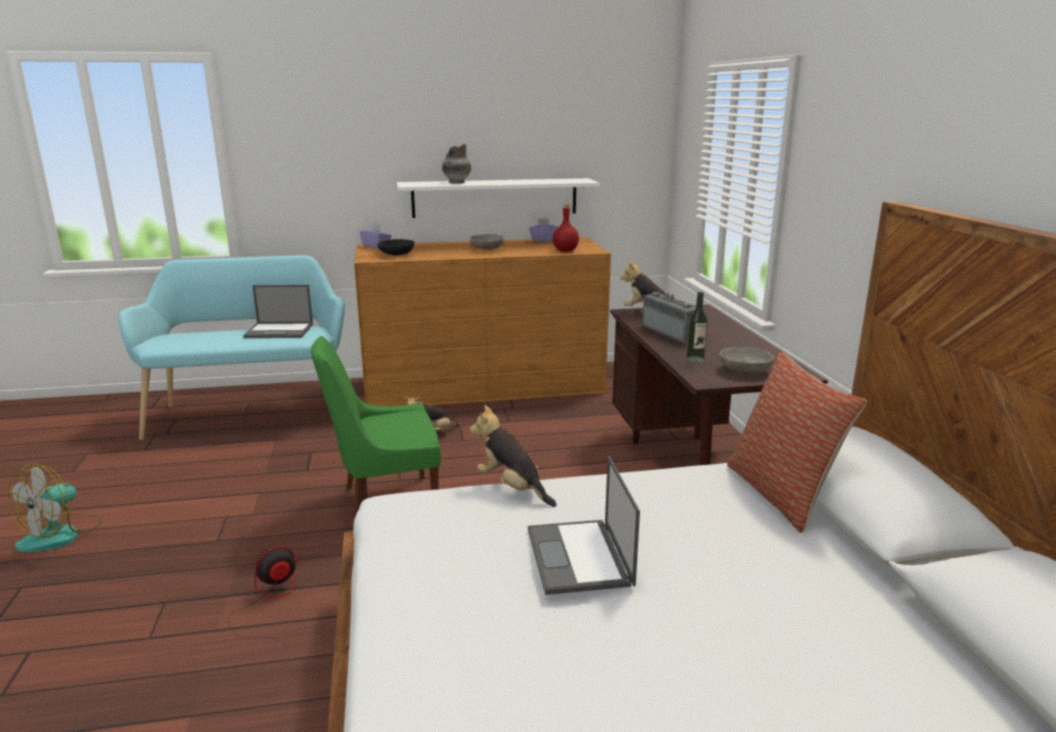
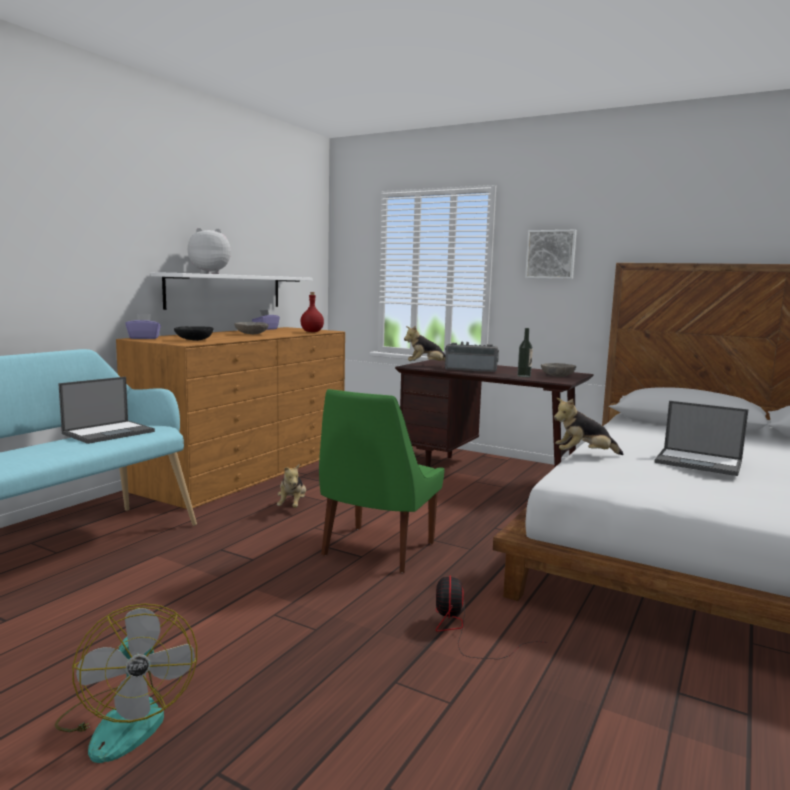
camera: 50 degrees left, 10 degrees down
(456, 182) = (211, 273): grey vase -> plush toy
(781, 494) = (658, 426): pillow -> none
(837, 173) = (551, 254): none -> picture

